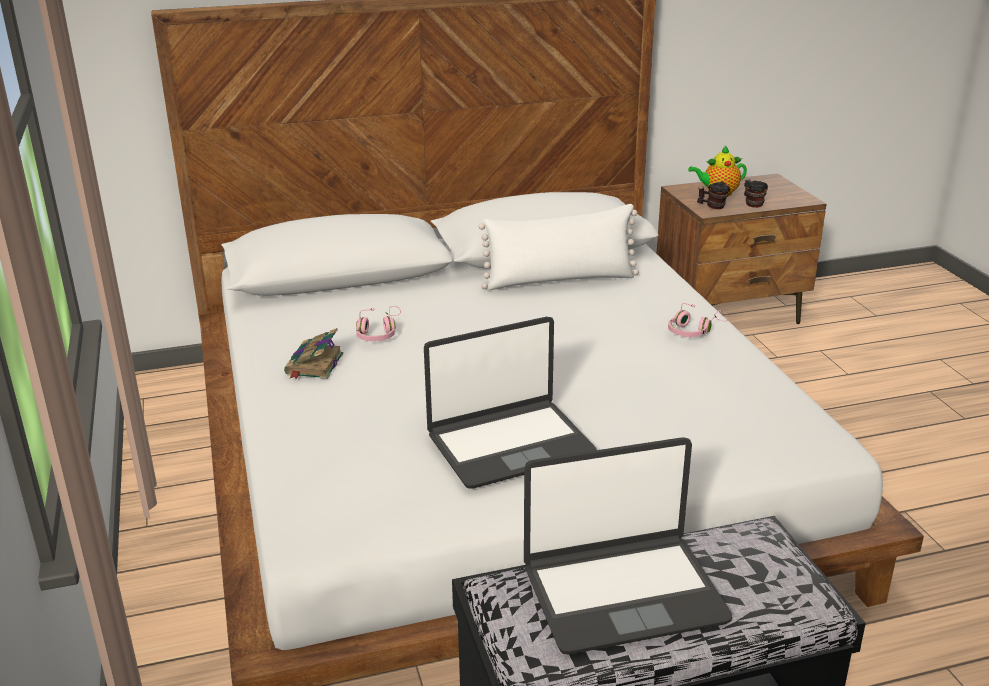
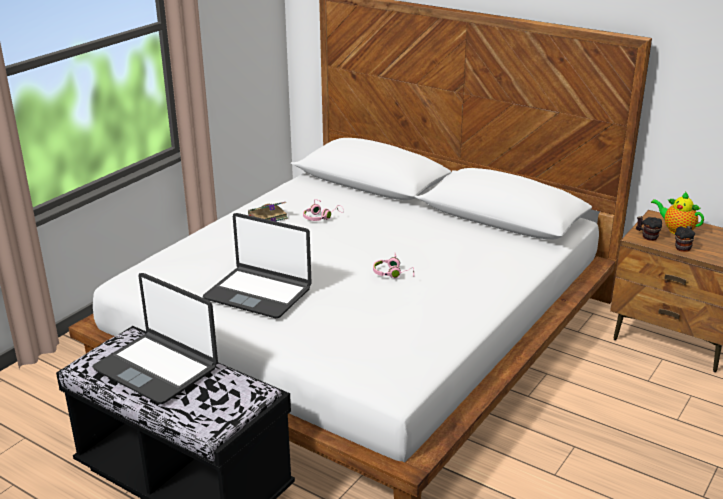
camera: 50 degrees right, 0 degrees up
(560, 280) = (467, 236): white pillow -> none
(694, 330) = (470, 298): pink headphones -> pink headphones (393, 273)

